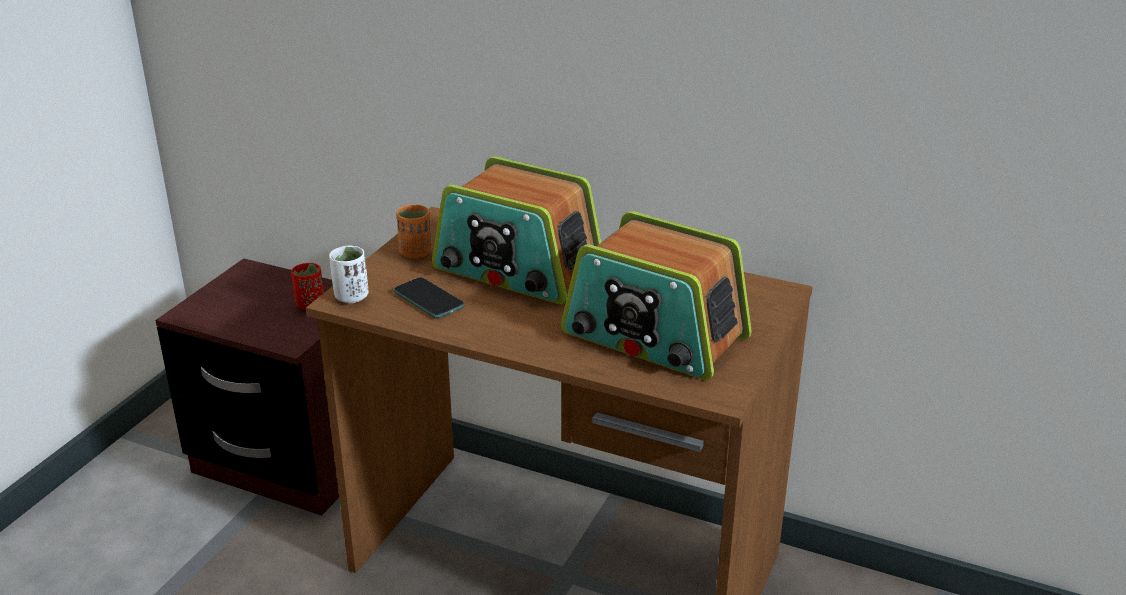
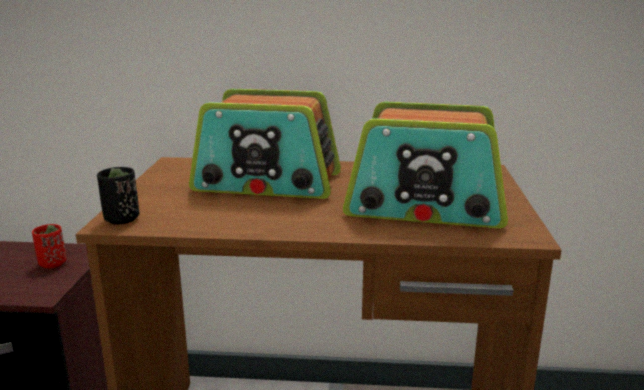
camera: 20 degrees left, 10 degrees down
(351, 297) = (121, 219): white cup -> black cup
(415, 253) = (167, 184): orange cup -> none
(428, 299) = (201, 211): phone -> none

